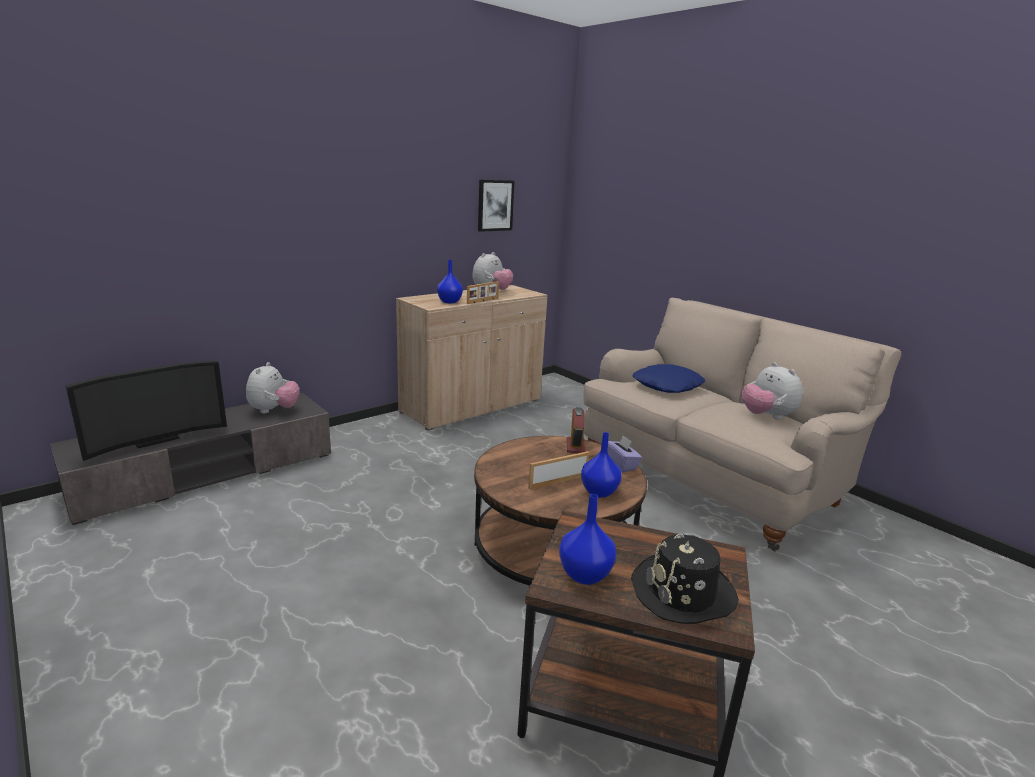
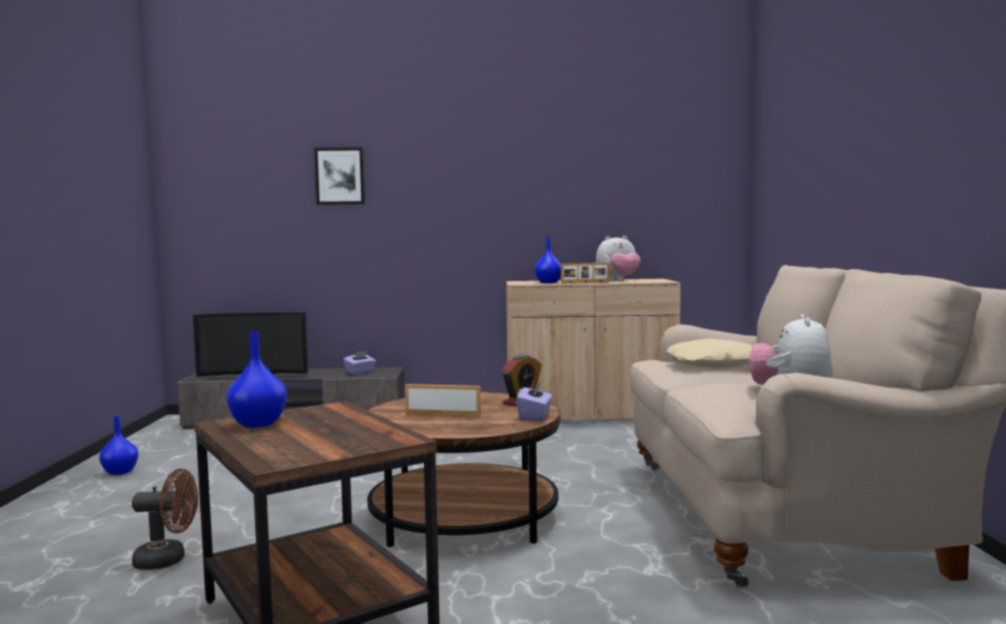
camera: 40 degrees right, 15 degrees down
(273, 410) = (360, 372): plush toy -> purple tissue box
(400, 712) = (168, 560): none -> brown fan
(495, 205) = (636, 187): picture -> picture (340, 176)
(598, 491) = (463, 425): blue vase -> blue vase (120, 472)
(668, 386) = (713, 364): blue pillow -> beige pillow
(683, 592) = (298, 444): black hat -> none

